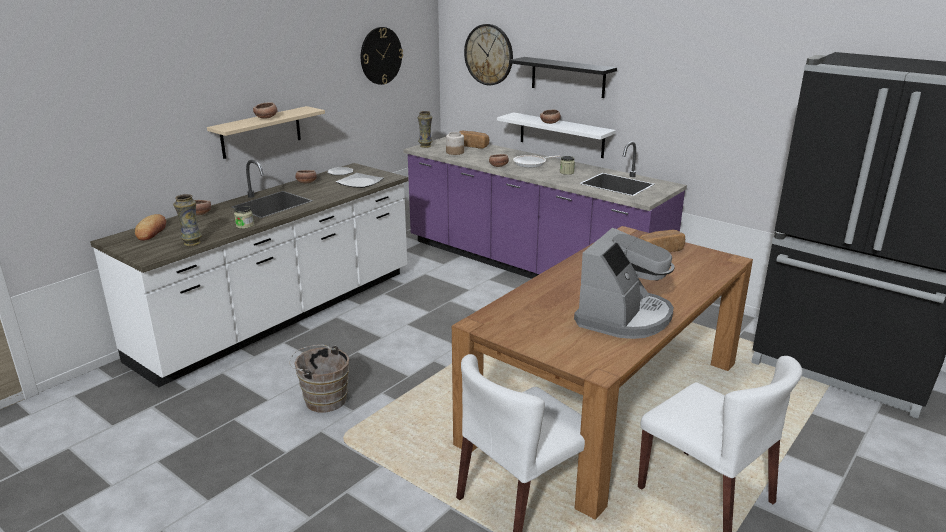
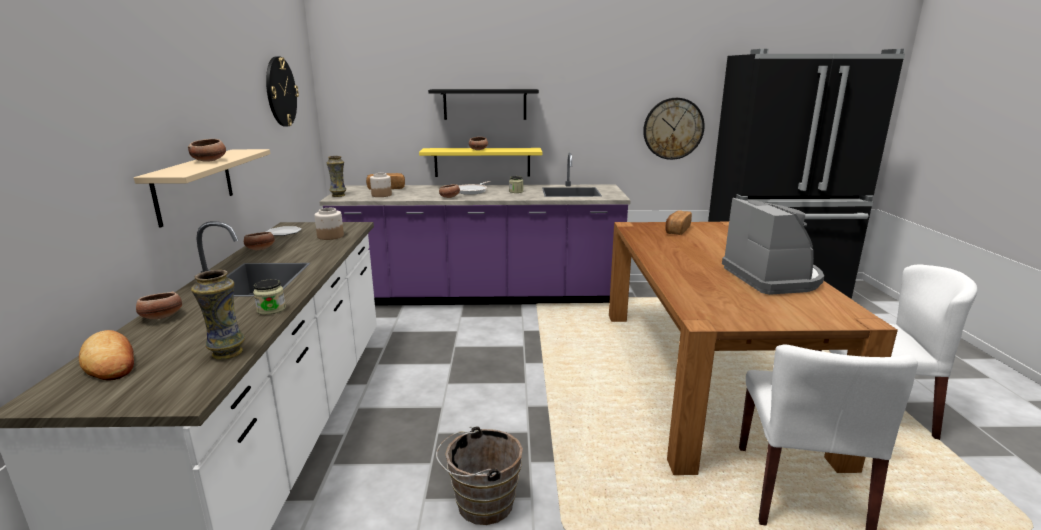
camera: 40 degrees left, 5 degrees down
(359, 183) = (330, 236): plate -> jar
(489, 54) = (386, 91): wall clock -> wall clock (673, 128)
(561, 135) = (482, 162): white shelf -> yellow shelf

